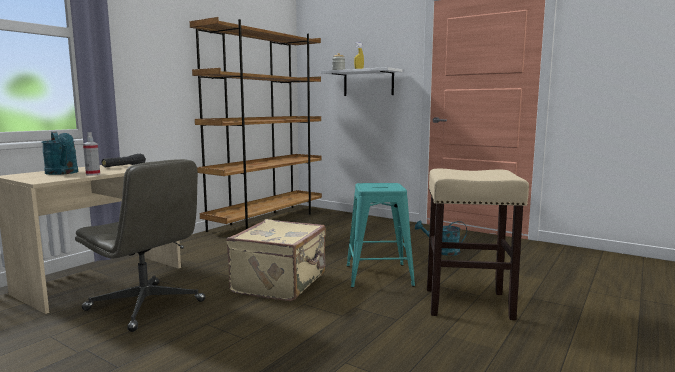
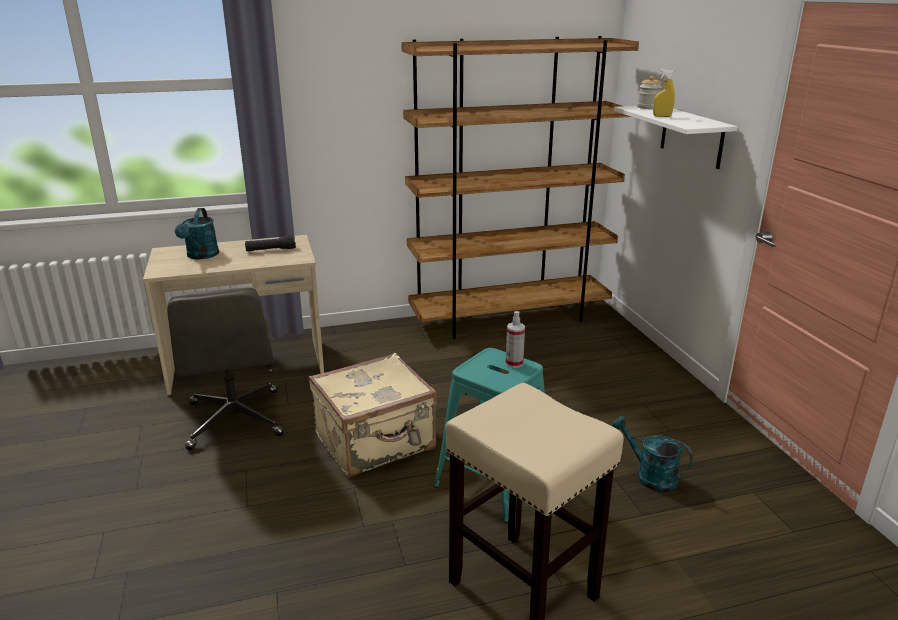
camera: 40 degrees right, 15 degrees up
(93, 174) = (214, 266): spray bottle -> spray bottle (514, 363)

